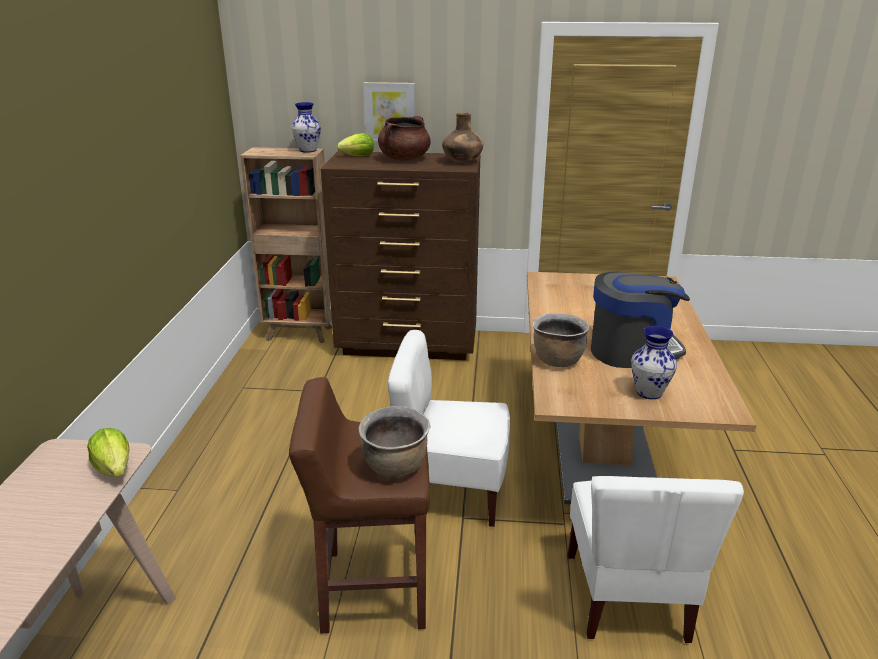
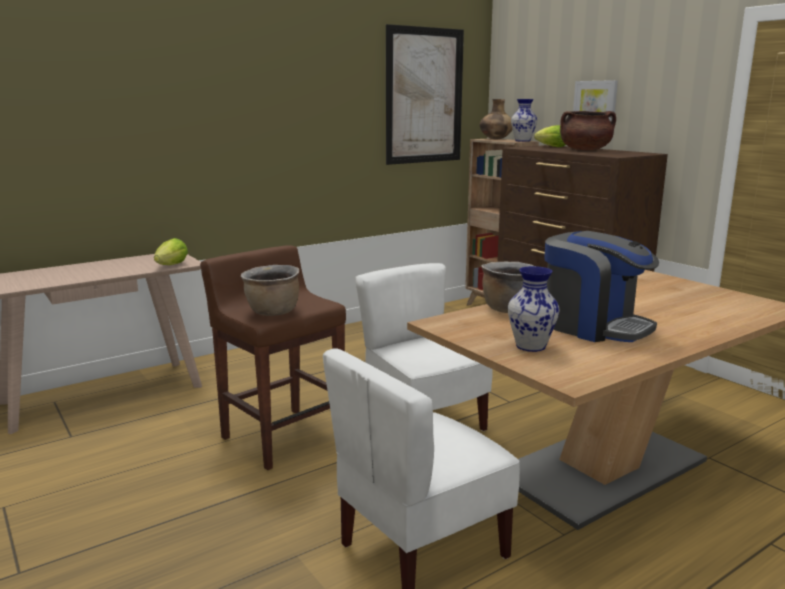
camera: 50 degrees right, 10 degrees down
(192, 114) = (424, 96): none -> picture
(462, 162) = (628, 154): brown vase -> brown vase (495, 139)

